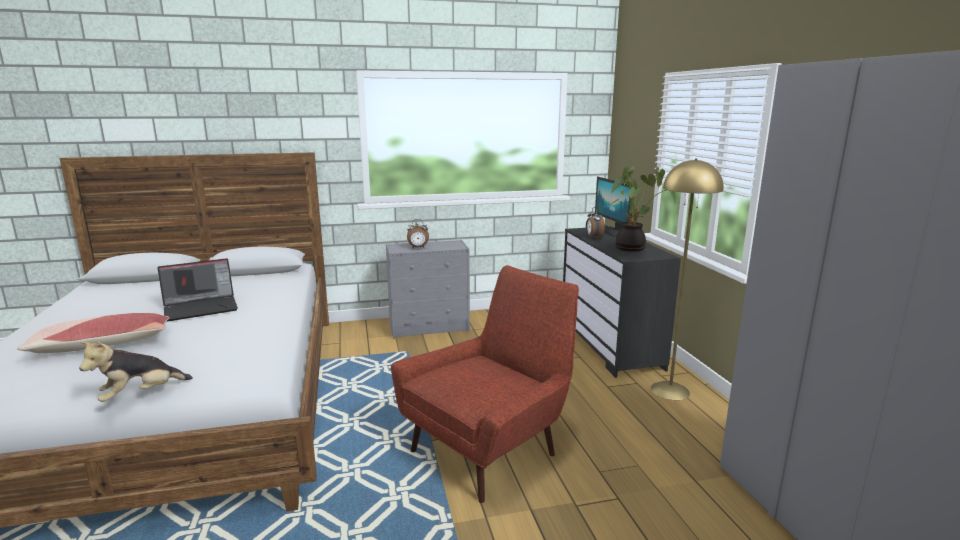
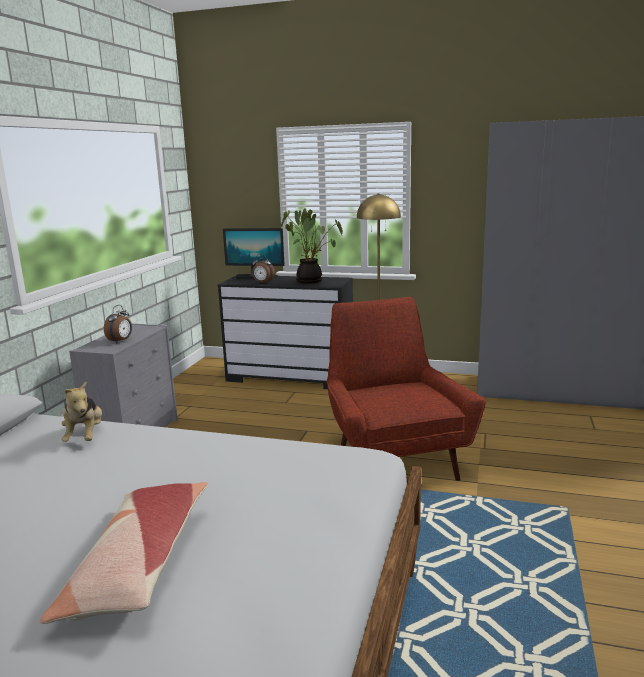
camera: 60 degrees left, 0 degrees up
(140, 395) = (355, 524): plush toy -> plush toy (85, 436)
(202, 308) = (82, 484): laptop -> none

